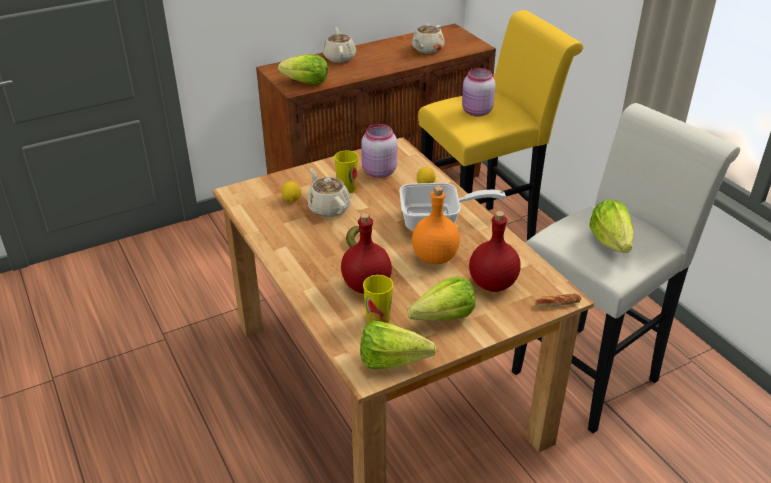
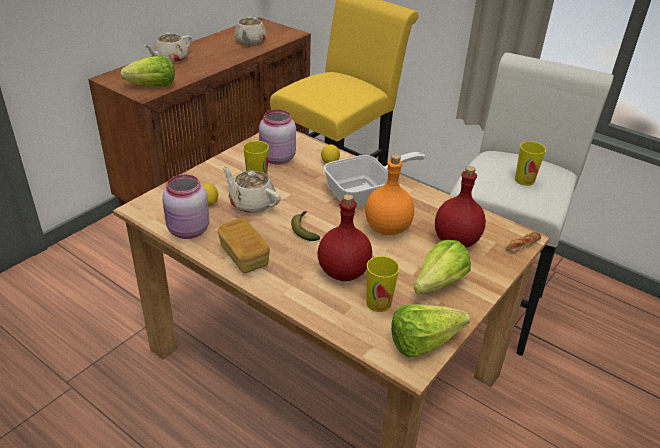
camera: 25 degrees left, 0 degrees up
(292, 252) = (244, 256): none -> bread
(339, 57) = (170, 59): beige teapot -> beige teapot turned 105 degrees counterclockwise
(476, 112) = (330, 90): pink jar -> pink jar (188, 231)
(610, 242) = (524, 180): lettuce -> cup

